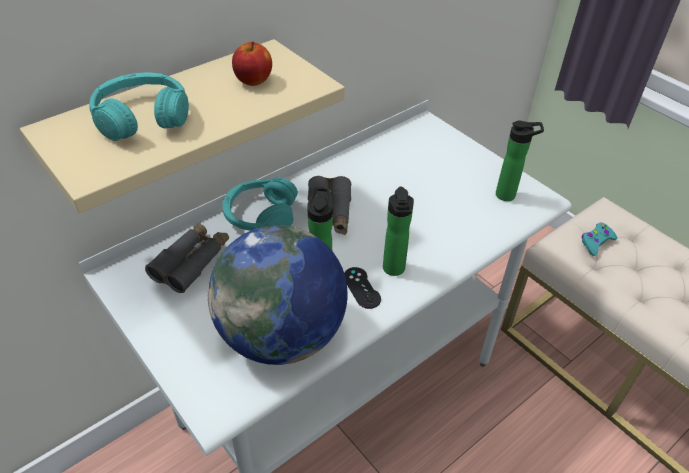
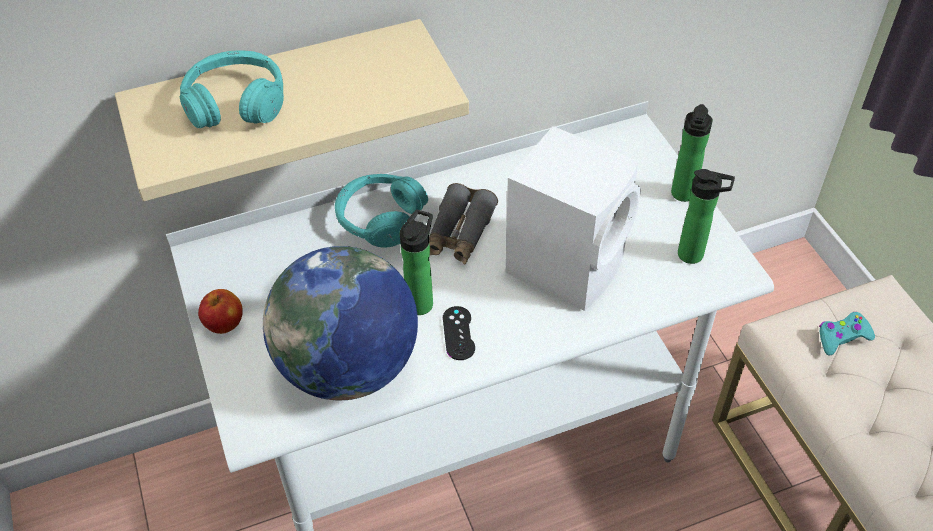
camera: 20 degrees right, 5 degrees up
(191, 262) = (284, 258): grey binoculars -> none
(253, 81) = (370, 75): apple -> apple (224, 324)
(394, 270) = (505, 321): bottle -> bottle (682, 196)
(421, 219) = (568, 263): none -> white speaker

